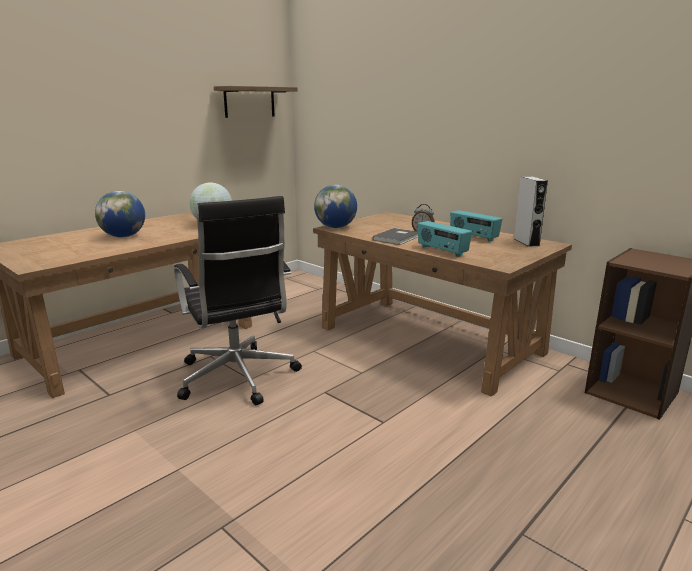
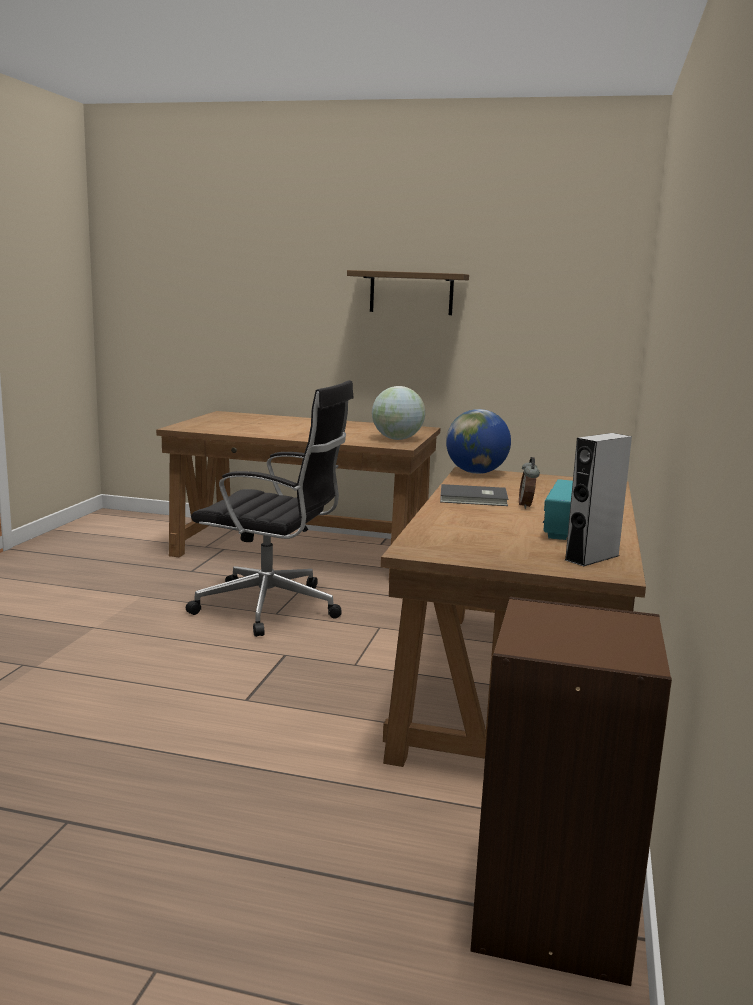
camera: 60 degrees right, 5 degrees down
(123, 236) = (301, 428): globe -> none
(238, 378) = (272, 608): black office chair -> black office chair turned 105 degrees counterclockwise
(249, 102) = (561, 292): shelf -> shelf (411, 293)
(442, 251) = (442, 520): radio -> none

